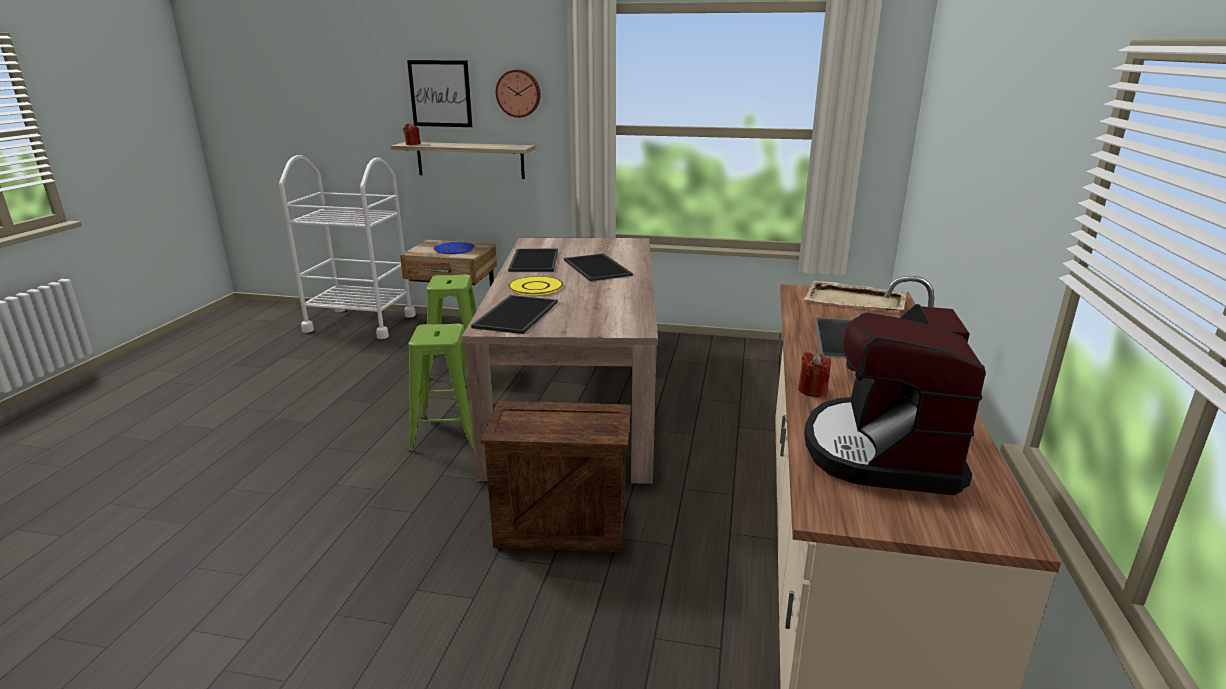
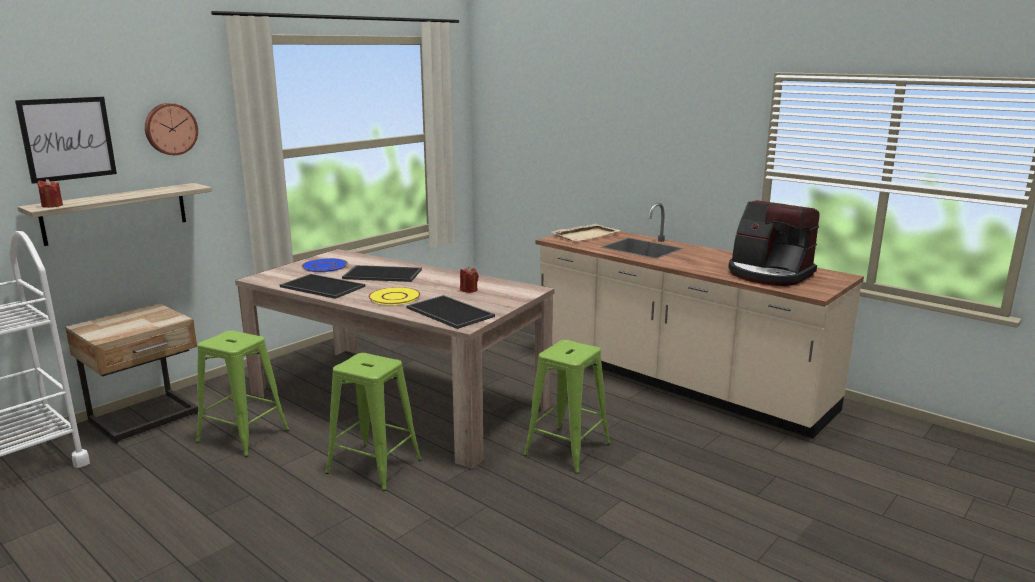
camera: 60 degrees left, 5 degrees down
(454, 249) = (138, 321): blue plate -> blue plate (324, 266)
(560, 526) = (568, 449): crate -> green stool
(812, 390) = (697, 269): red candle -> red candle (469, 290)

